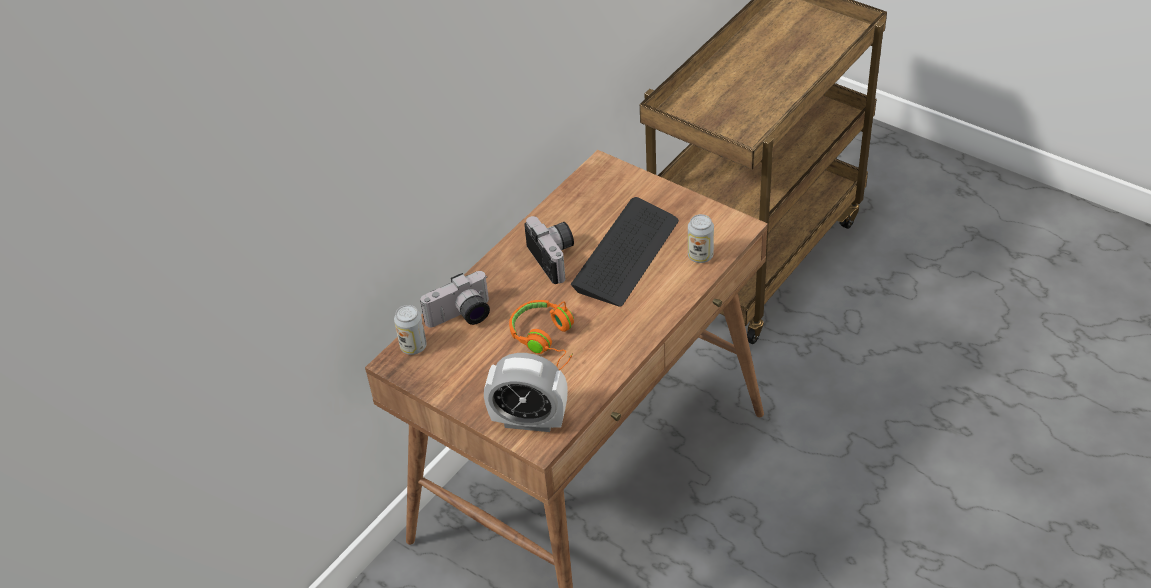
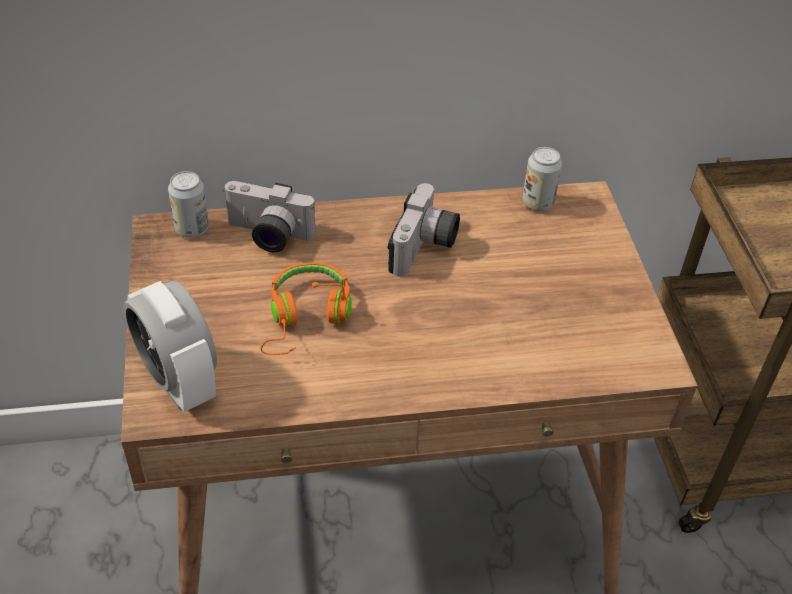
camera: 40 degrees right, 0 degrees up
(626, 254) = (497, 298): keyboard -> none
(700, 256) = (572, 360): can -> can (538, 203)

